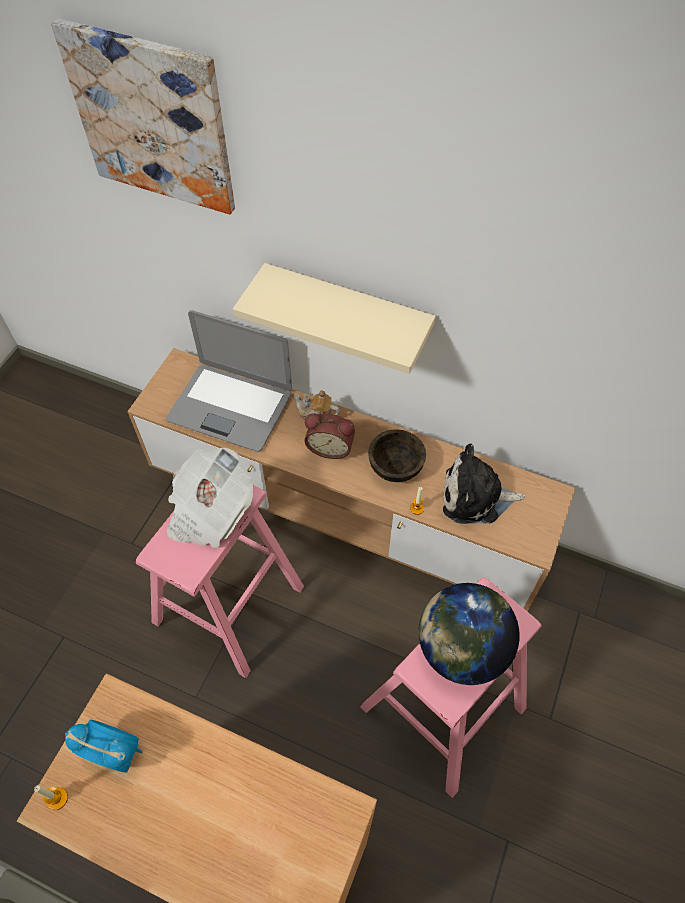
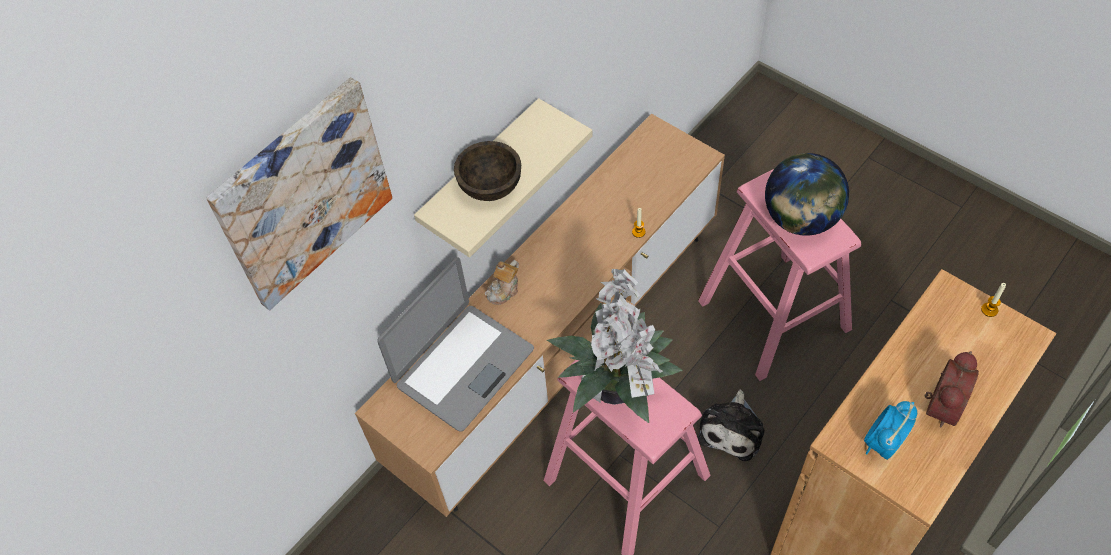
camera: 70 degrees left, 0 degrees up
(57, 798) = (916, 491): candle -> candle (989, 310)
(209, 511) = (615, 384): newspaper -> potted plant
(330, 447) = (547, 285): alarm clock -> alarm clock (940, 404)
(395, 467) = (588, 238): brown bowl -> brown bowl (490, 186)
(476, 497) = (640, 185): plush toy -> plush toy (732, 429)

